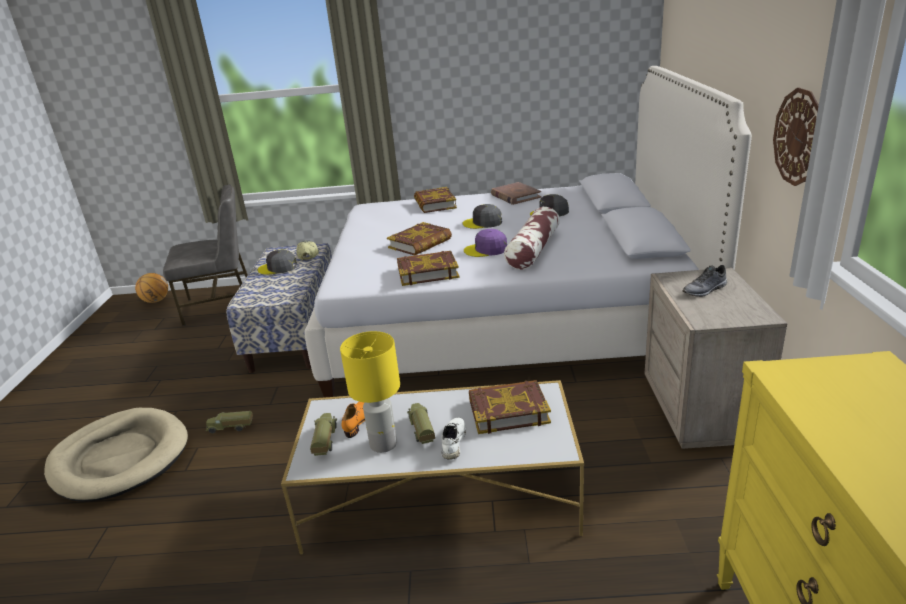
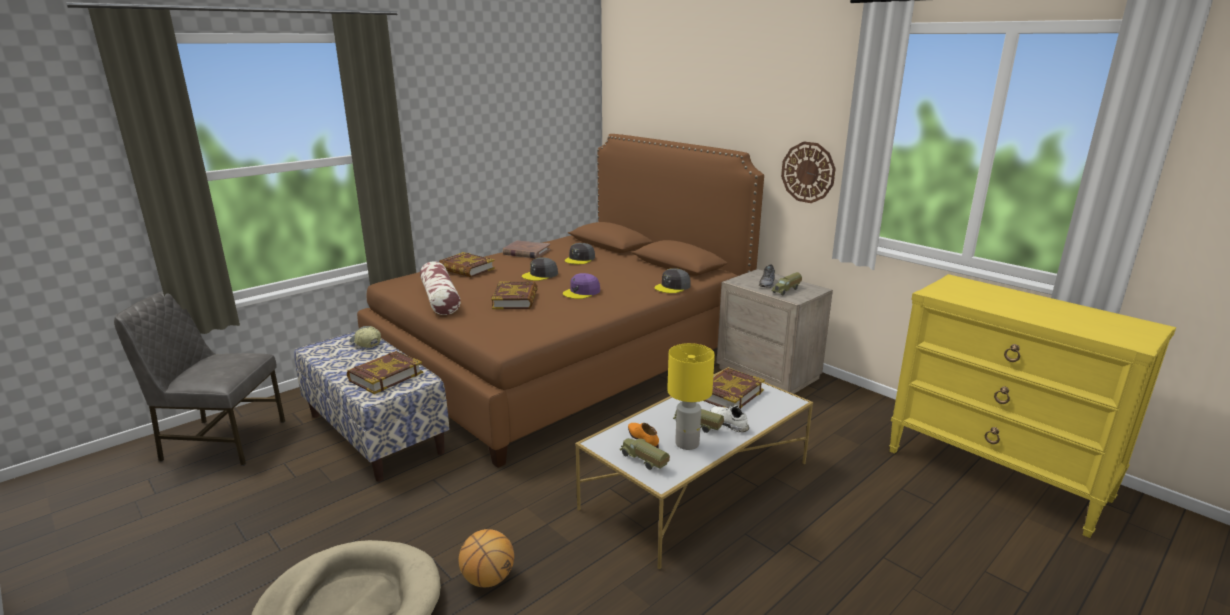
camera: 45 degrees left, 5 degrees down
(156, 301) = (96, 468): basketball -> basketball (488, 579)
(221, 305) = (222, 441): grey chair -> grey chair turned 120 degrees counterclockwise
(231, 428) = (441, 528): toy truck -> toy truck (786, 290)
(278, 268) = (351, 361): grey cap -> grey cap (673, 287)
(427, 272) = (567, 317): book -> book (385, 376)
(508, 317) = (565, 359): white bed -> brown bed
(533, 249) = (617, 285): pillow -> pillow (440, 299)

